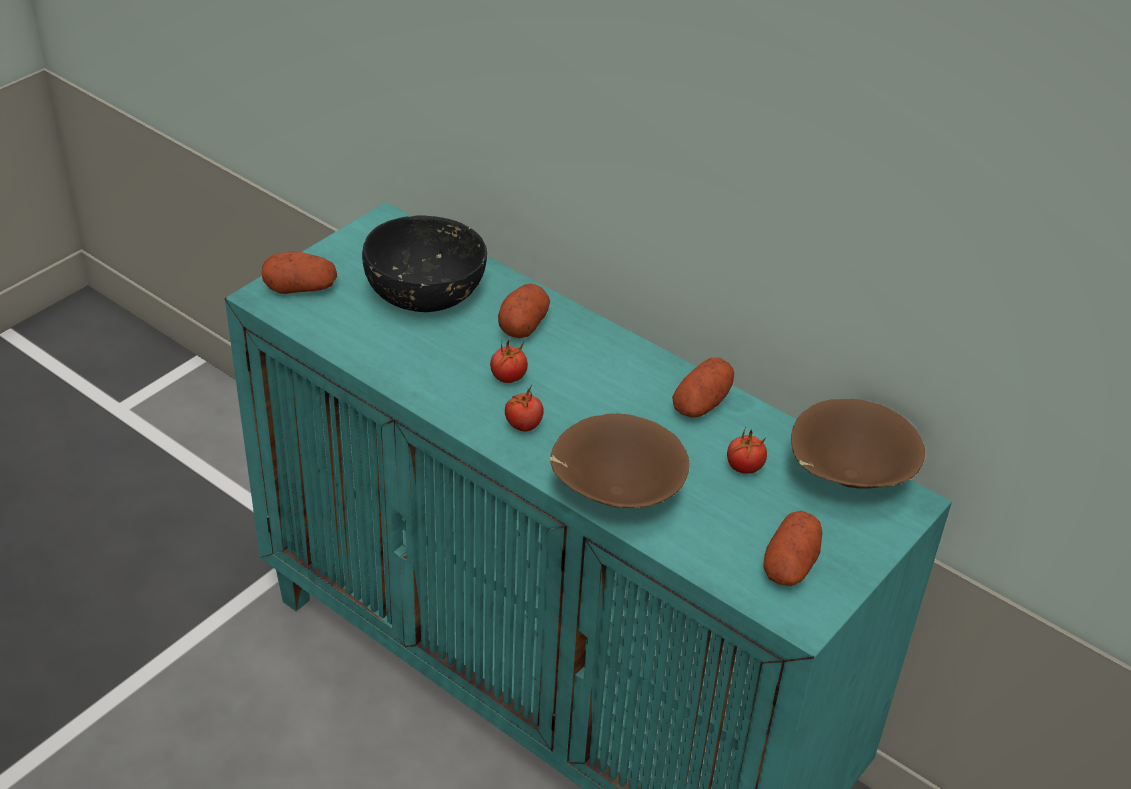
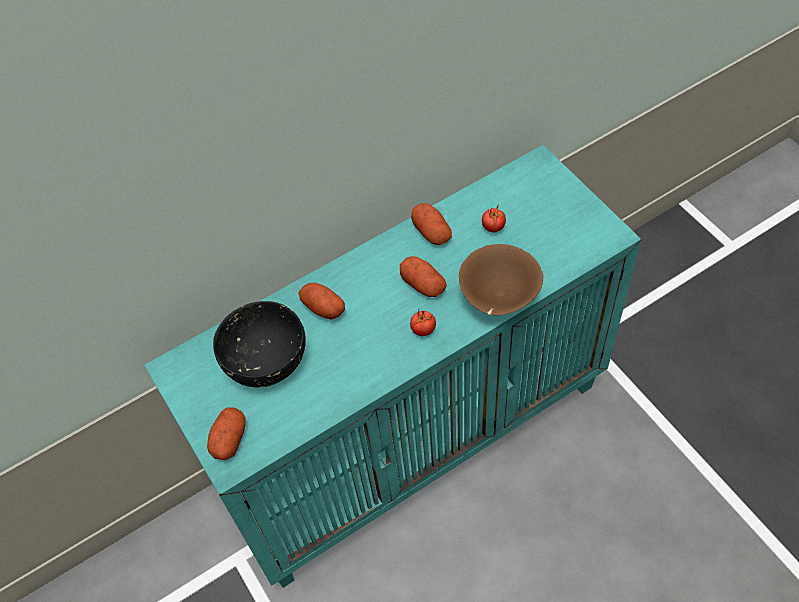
camera: 65 degrees left, 15 degrees up
(508, 378) = (375, 328): tomato -> none
(790, 564) = (574, 229): potato -> potato (423, 284)
(846, 478) = (514, 183): brown bowl -> none

